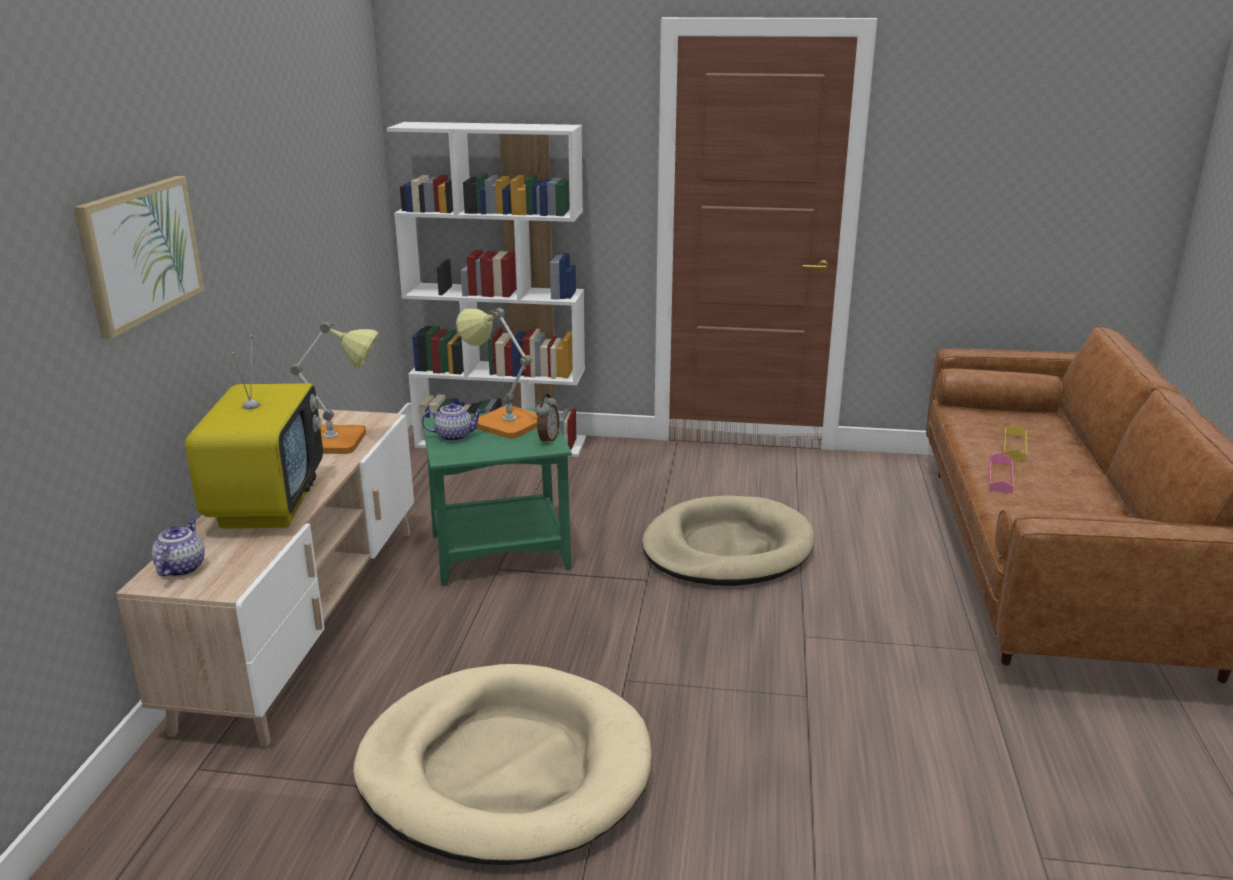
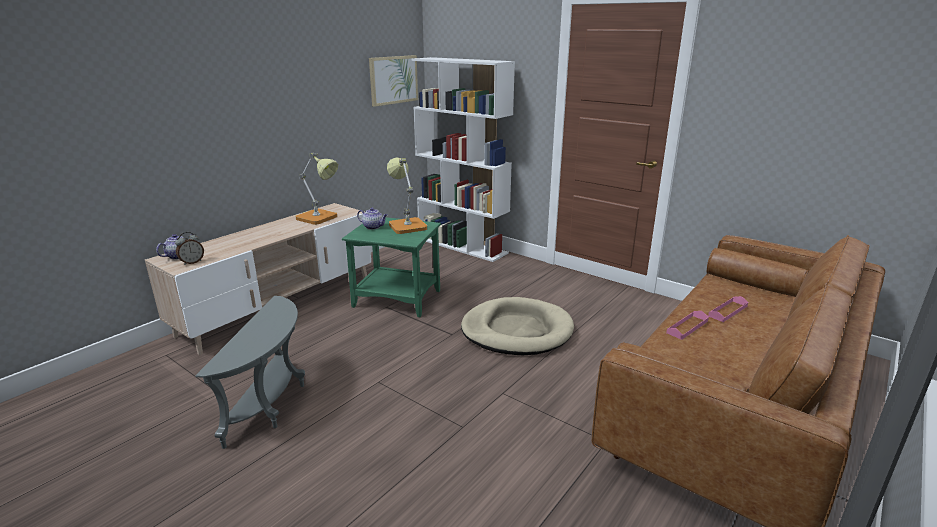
camera: 30 degrees right, 0 degrees up
(140, 252) = (187, 98): picture -> picture (393, 80)
(267, 503) = (250, 238): television -> none
(505, 769) = (272, 403): beige dog bed -> grey side table
(547, 440) = (413, 238): alarm clock -> alarm clock (192, 262)
(1014, 446) = (728, 311): yellow tray -> pink tray

